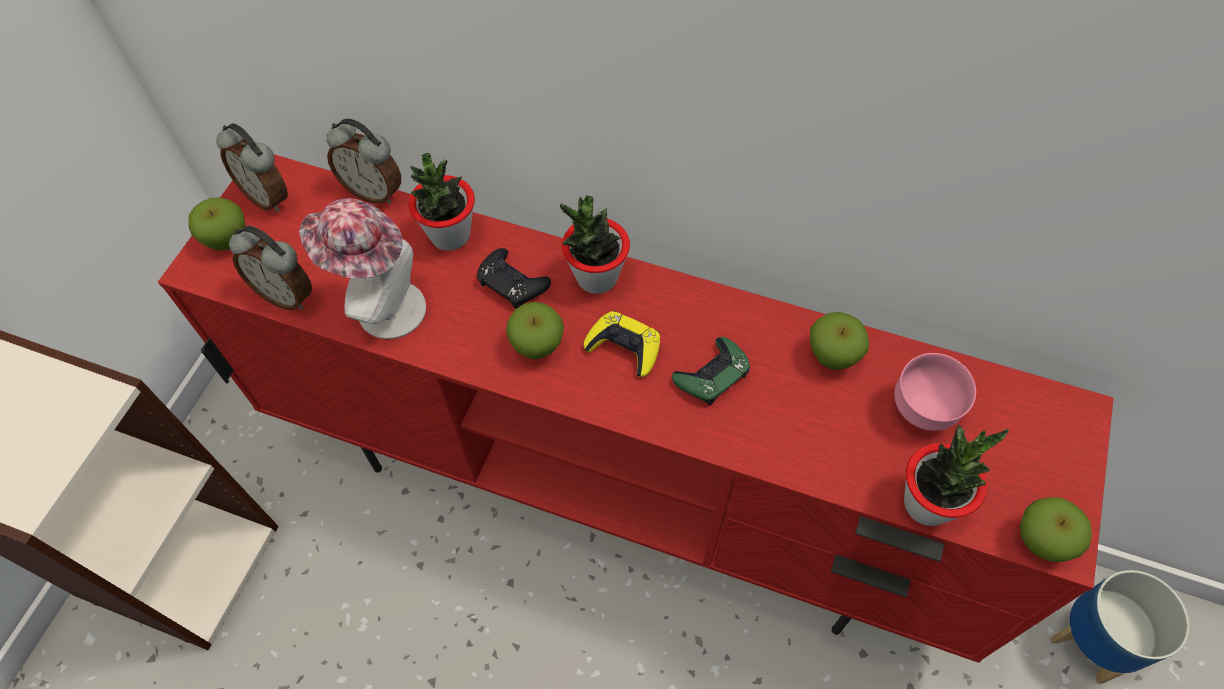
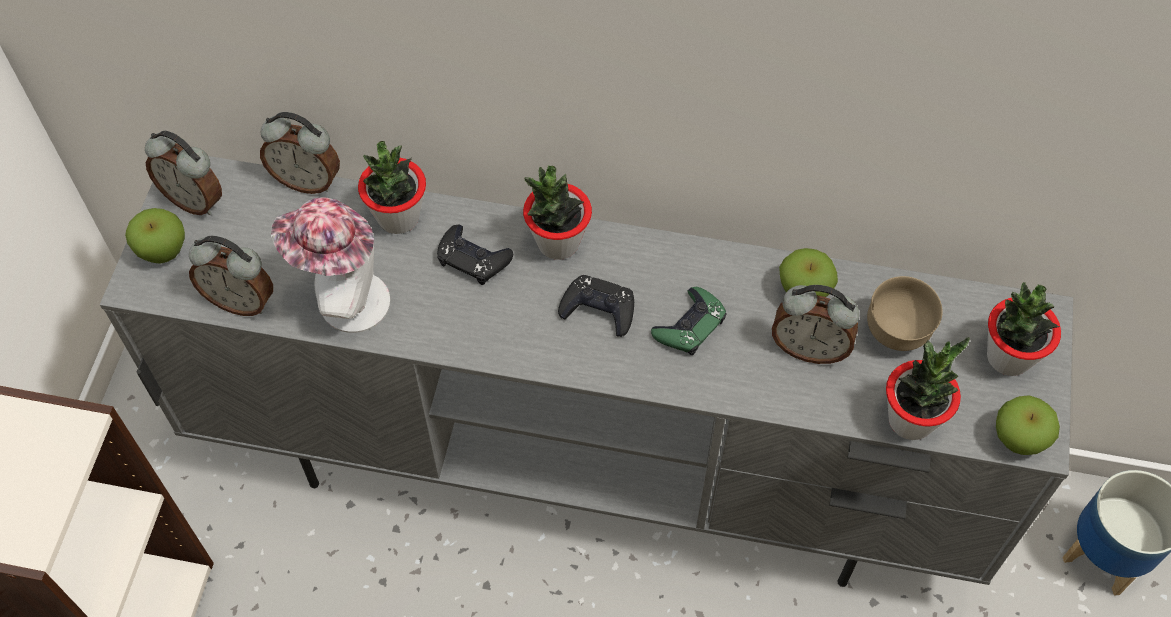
camera: 10 degrees left, 0 degrees up
(537, 346) = (511, 319): apple -> none
(621, 492) = (591, 471): red tv stand -> grey tv stand
(624, 347) = (598, 310): yellow game controller -> black game controller
(830, 413) = (809, 347): none -> alarm clock
(922, 411) = (896, 333): pink bowl -> brown bowl
(1038, 451) = (1008, 357): none -> potted plant

